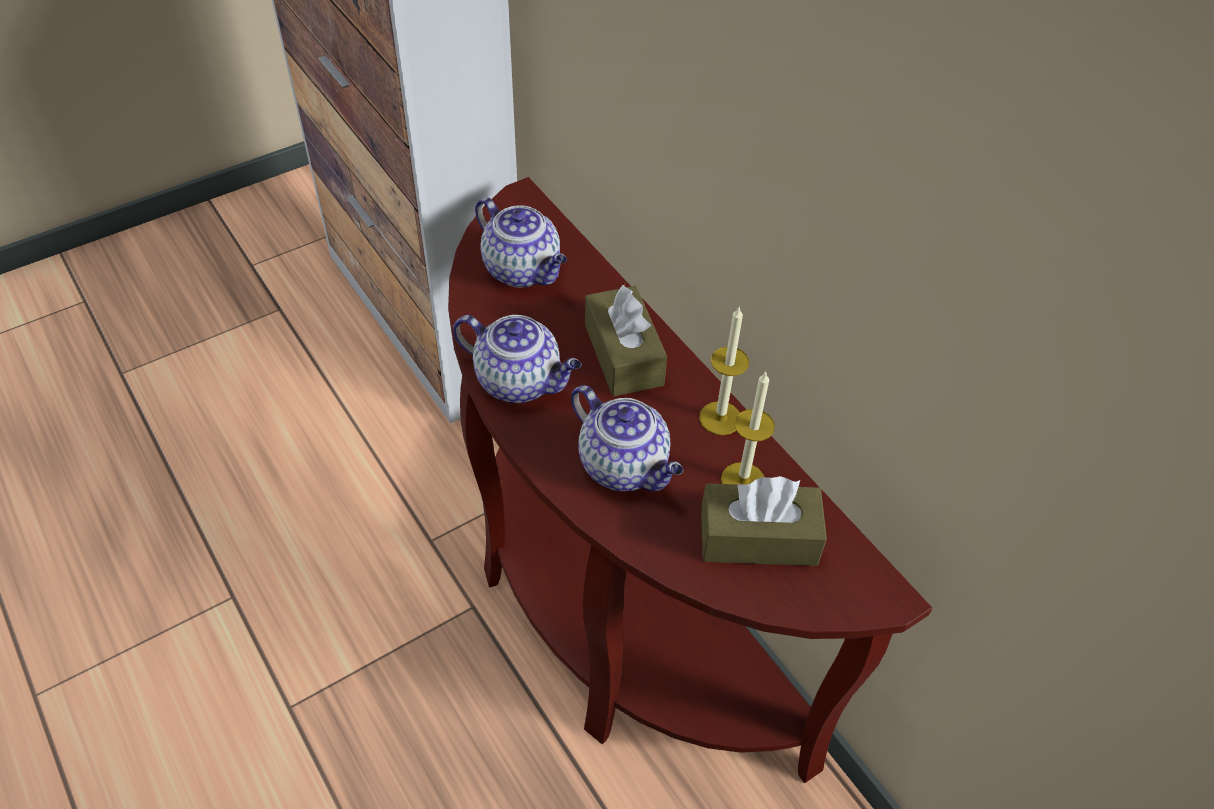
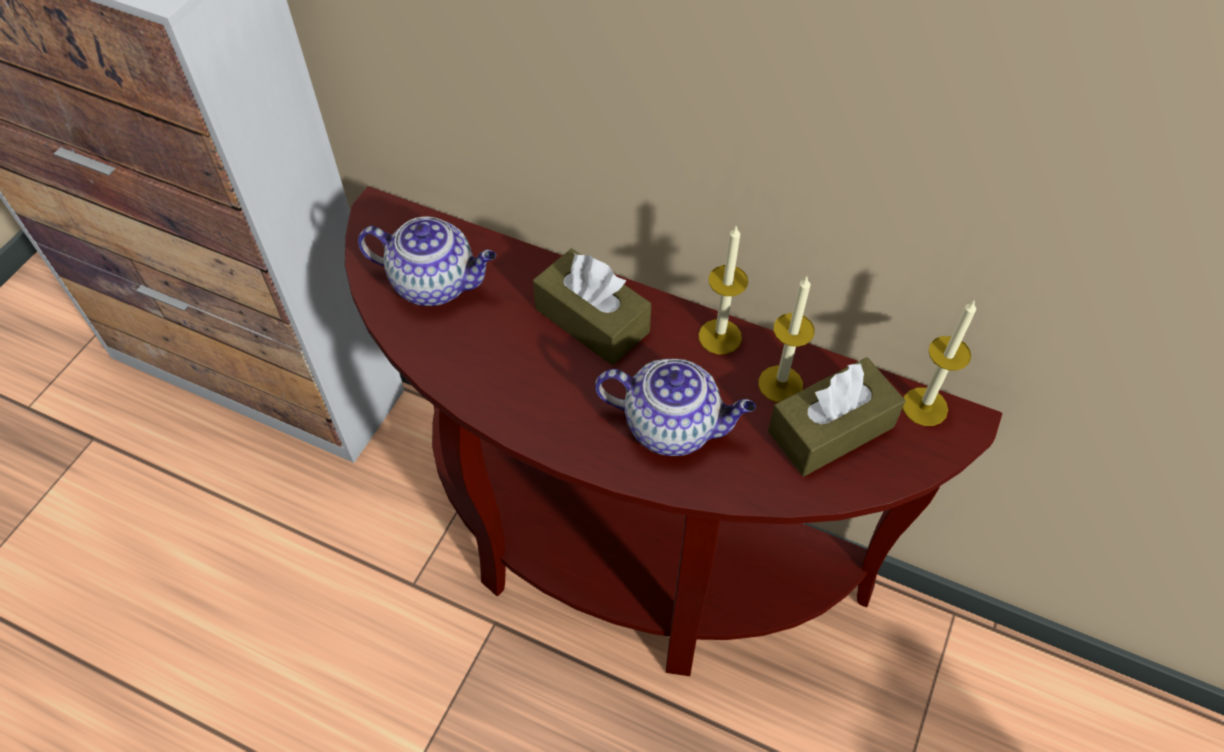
camera: 30 degrees left, 5 degrees up
(520, 381) = (517, 395): teapot -> none
(860, 564) = (924, 406): none -> candle

